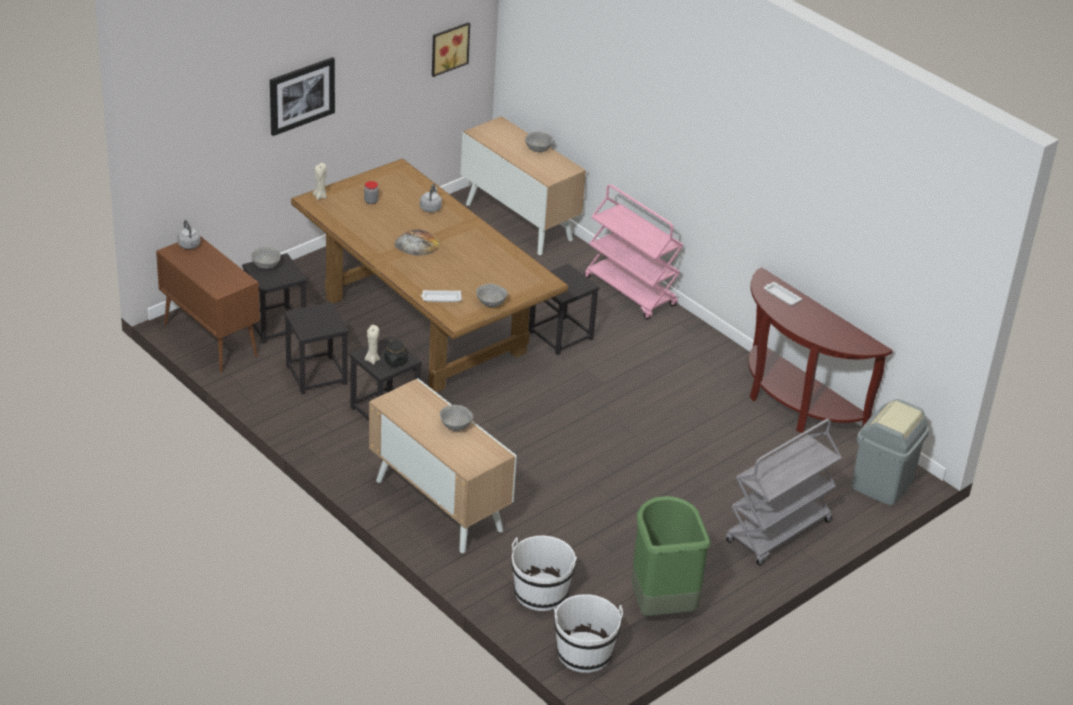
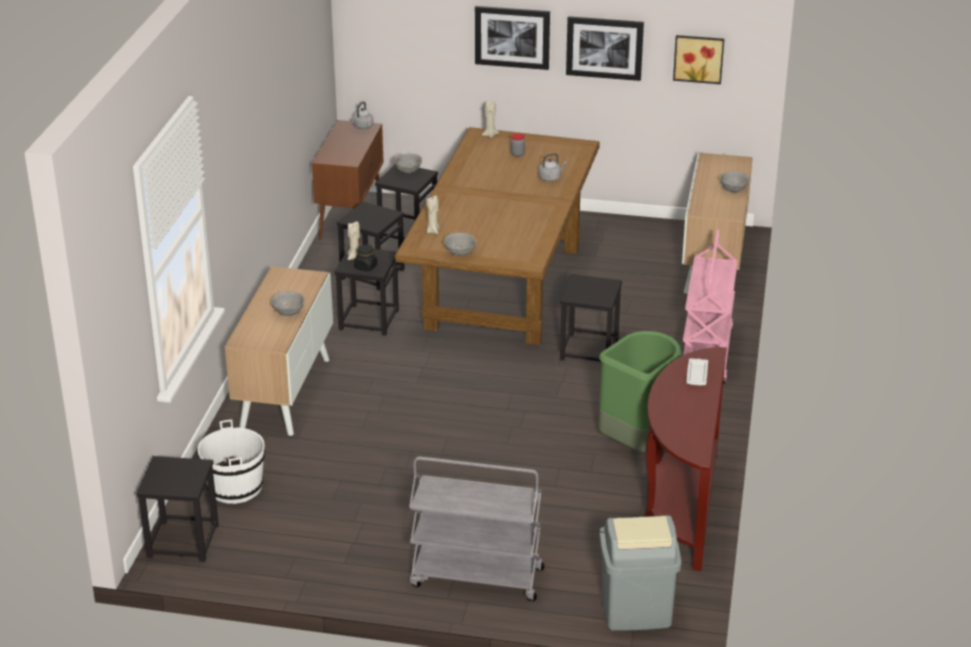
camera: 55 degrees right, 5 degrees down
(376, 71) = (604, 47): none -> picture
(417, 244) = (491, 193): bread -> none
(440, 298) = (433, 231): white tray -> beige candle
(584, 653) = (182, 541): white bucket -> black stool
(660, 605) = (291, 554): green trash can -> green trash can (637, 443)

